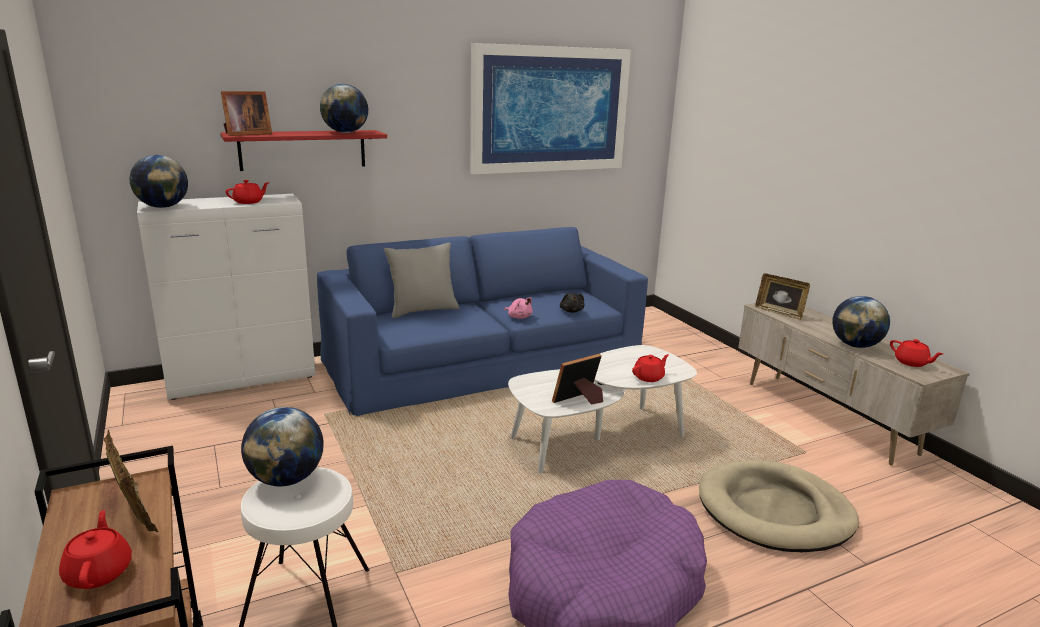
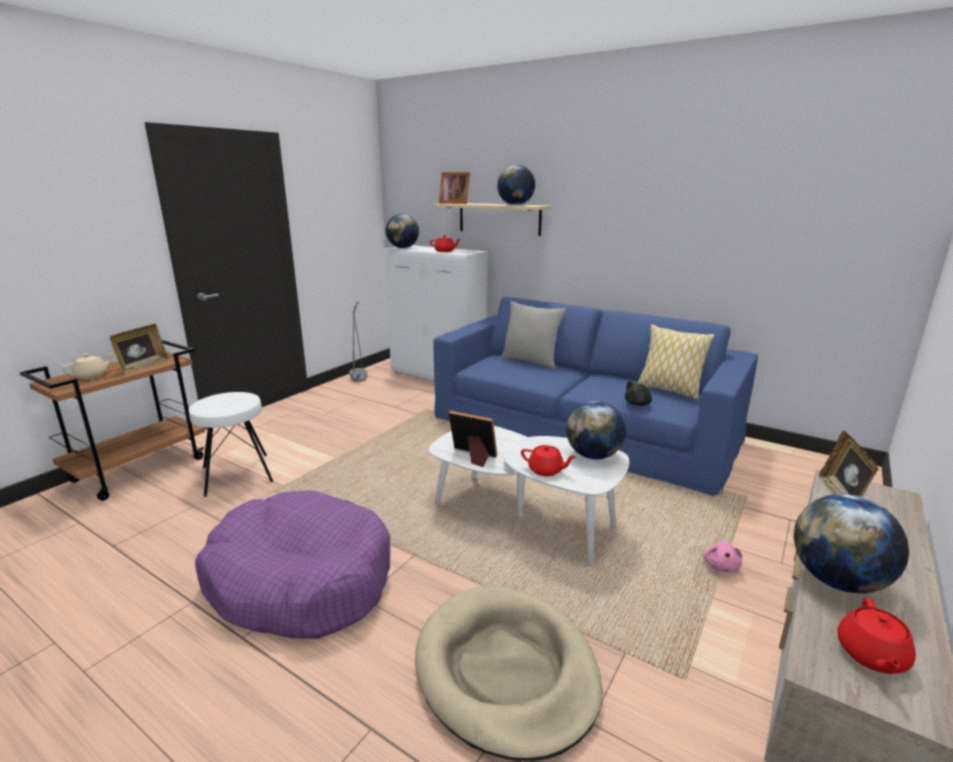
camera: 60 degrees right, 0 degrees up
(99, 572) = (92, 375): red teapot -> beige teapot
(143, 430) = (359, 379): none -> grey planter
(286, 479) = (237, 395): globe -> globe (593, 456)
(303, 150) = (499, 218): red shelf -> beige shelf
(519, 317) = (584, 390): pink plush toy -> pink plush toy (721, 566)
(550, 110) = (736, 190): picture -> none
(562, 293) = (669, 390): none -> pillow

